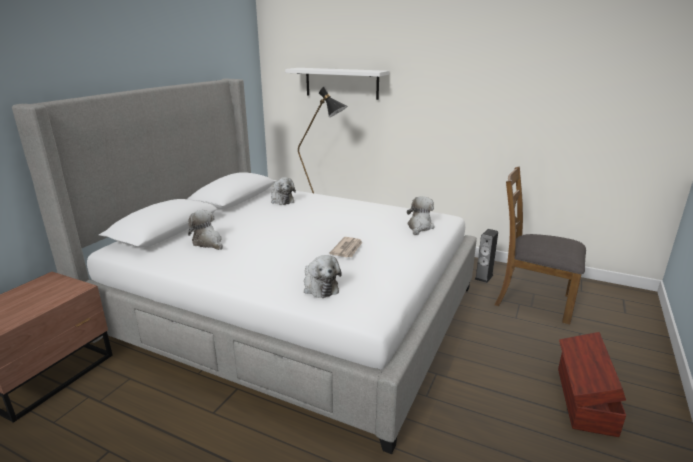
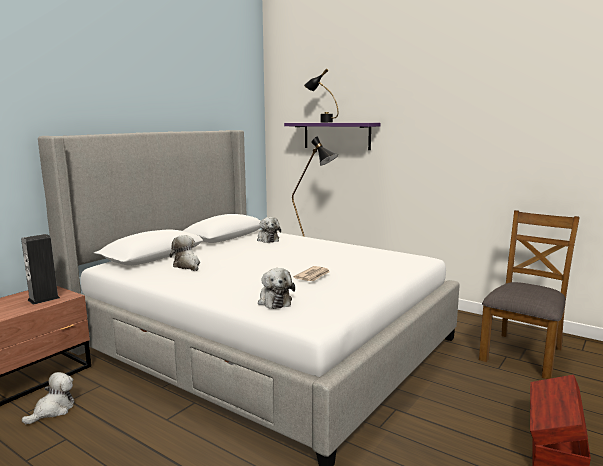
camera: 10 degrees right, 10 degrees down
(326, 69) = (321, 122): none -> black table lamp
(341, 83) = (336, 135): white shelf -> purple shelf
(419, 227) = (393, 264): plush toy -> plush toy (53, 410)
(484, 277) = (473, 330): speaker -> speaker (44, 299)
(533, 300) = (523, 354): brown chair -> brown chair turned 90 degrees clockwise

